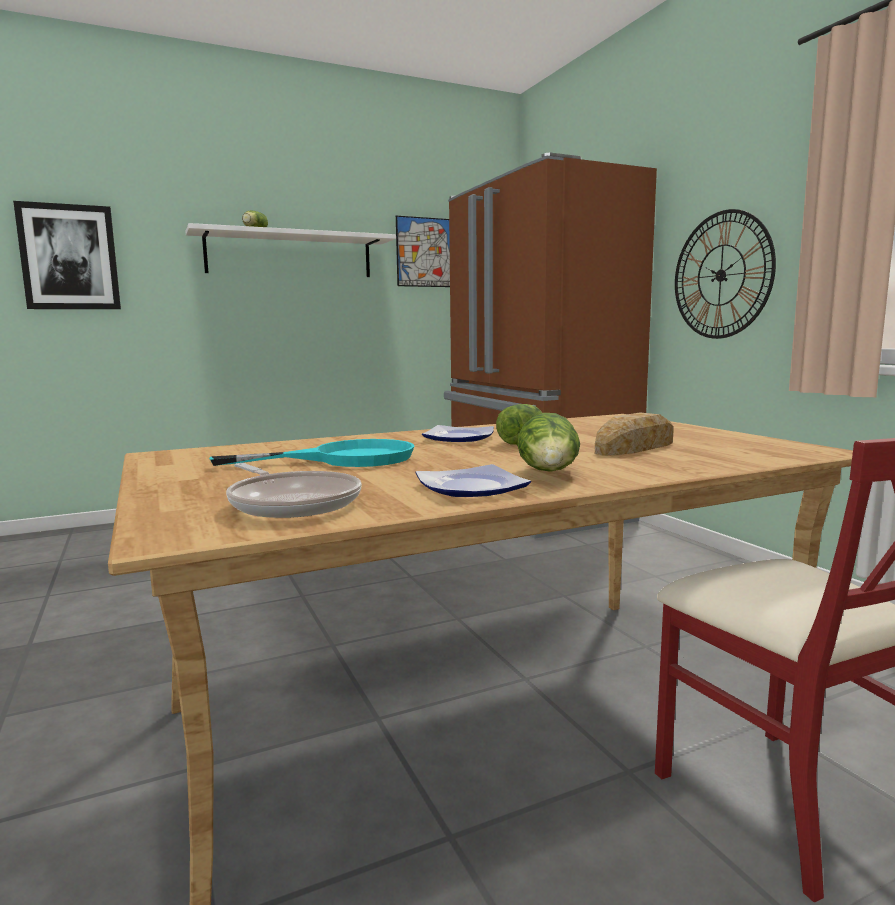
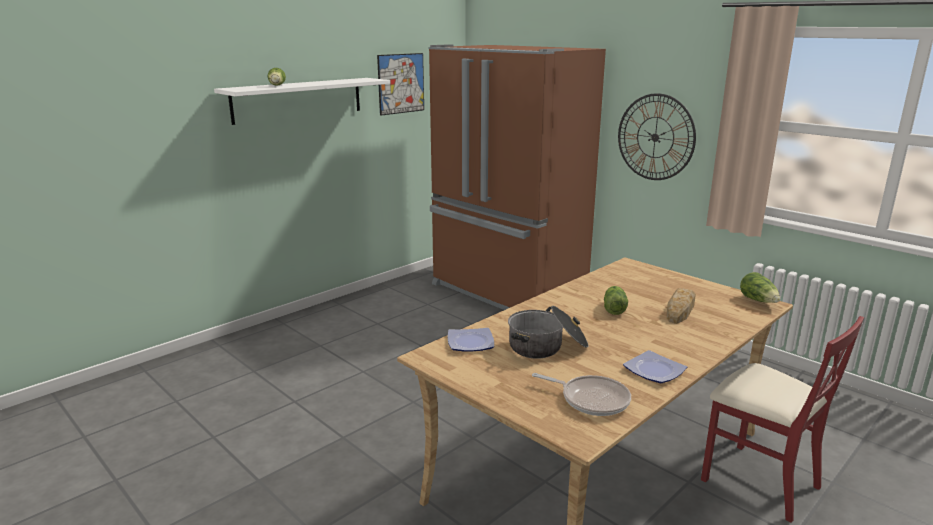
camera: 20 degrees left, 10 degrees up
(69, 257) = (117, 126): picture -> none
(344, 459) = (547, 346): turquoise frying pan -> cooking pot
(460, 438) = (574, 308): plate -> plate (471, 342)
(549, 474) = (672, 349): lettuce -> lettuce (759, 301)

